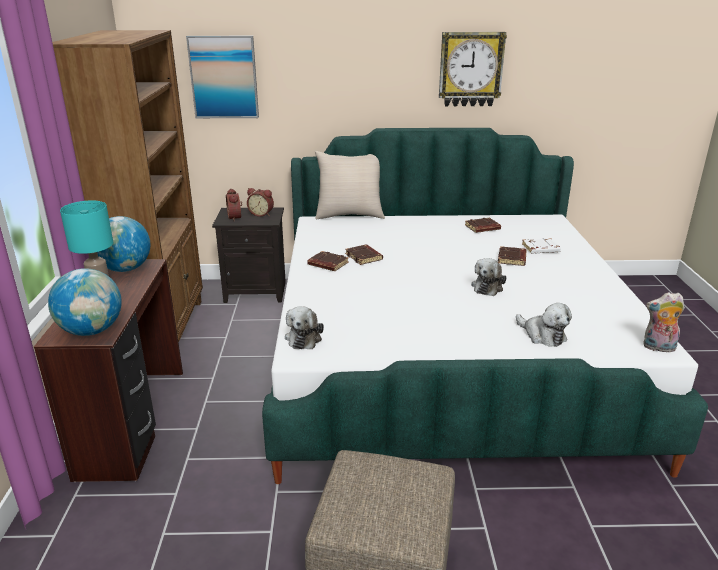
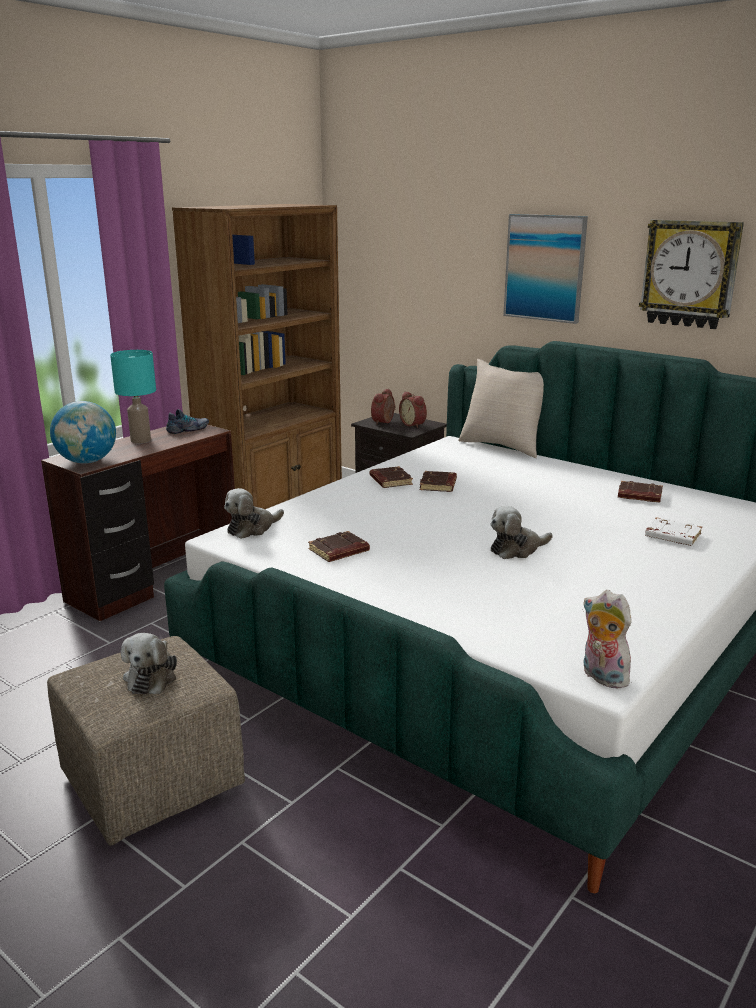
camera: 40 degrees right, 5 degrees down
(125, 269) = (188, 429): globe -> shoe
(224, 77) = (406, 263): picture -> picture (545, 268)
(512, 259) = (608, 535): brown book -> brown book (339, 551)
(542, 335) = (479, 610): plush toy -> plush toy (152, 676)

